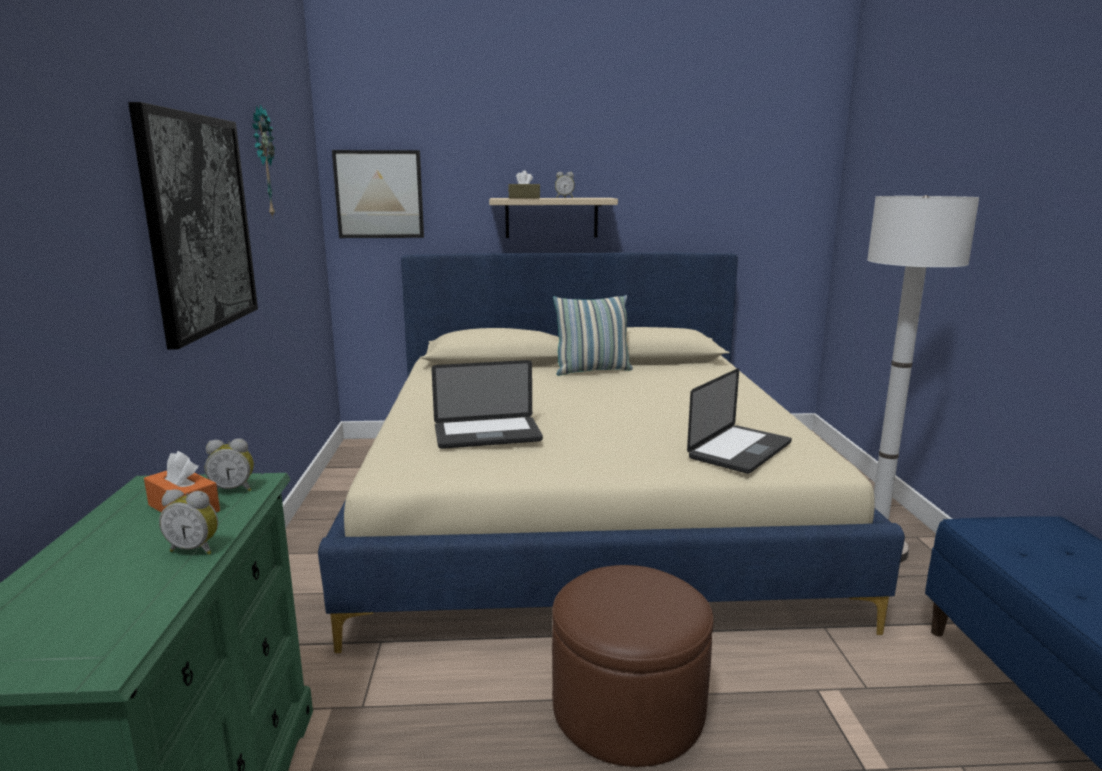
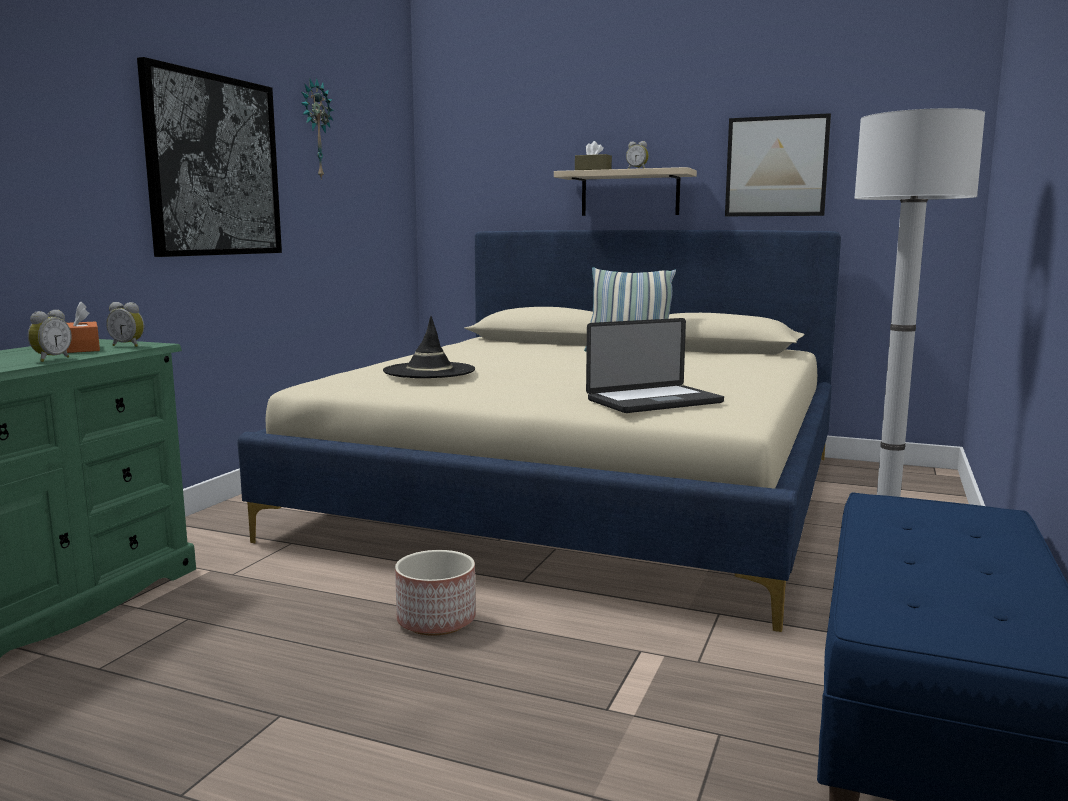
camera: 25 degrees right, 5 degrees down
(195, 549) = (50, 359): alarm clock -> alarm clock turned 105 degrees counterclockwise
(379, 194) = (464, 173): picture -> picture (776, 166)
(487, 434) = (429, 371): laptop -> black hat
(628, 708) = (437, 620): brown ottoman -> planter

